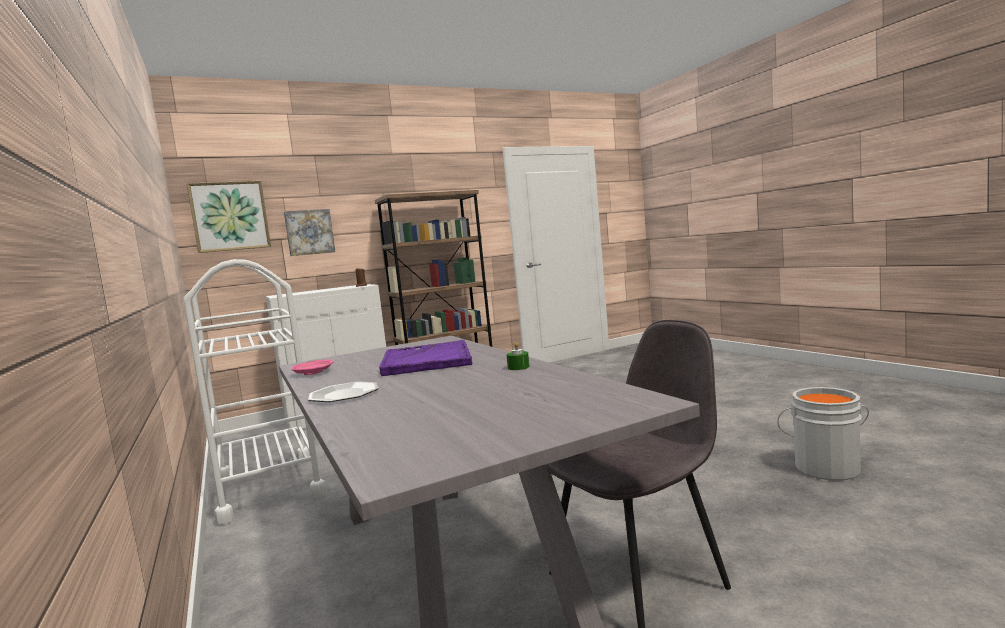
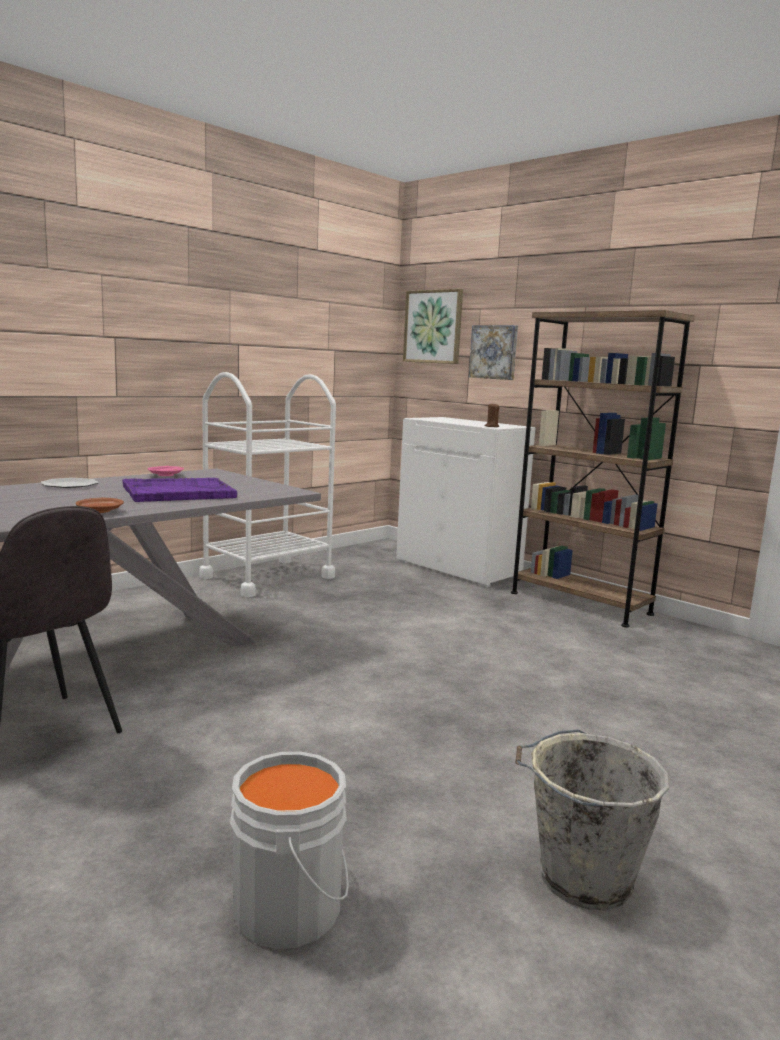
camera: 70 degrees right, 5 degrees up
(518, 367) = (100, 511): green candle -> brown plate
(767, 415) = (580, 877): none -> grey bucket

